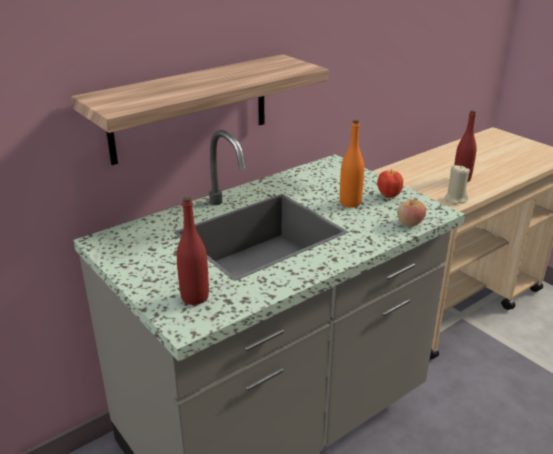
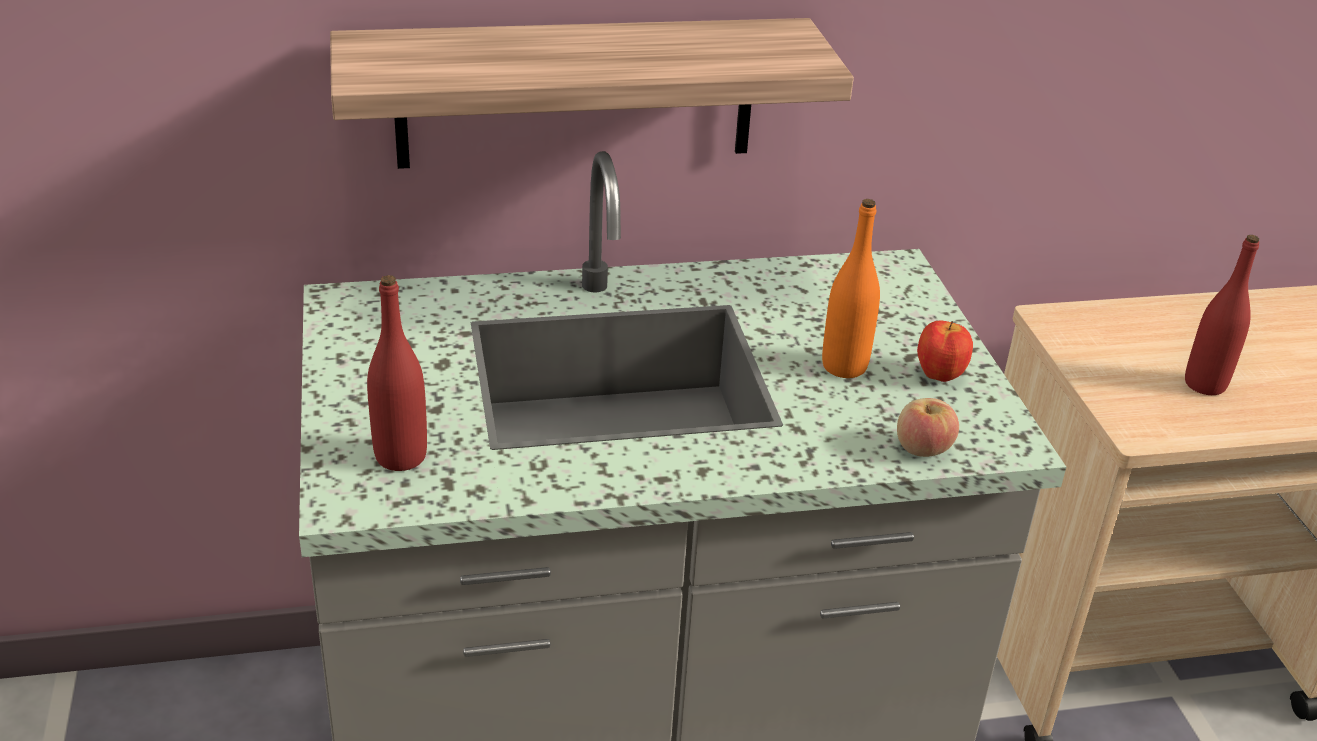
camera: 25 degrees right, 5 degrees up
(455, 199) = (1142, 427): beige candle -> none

